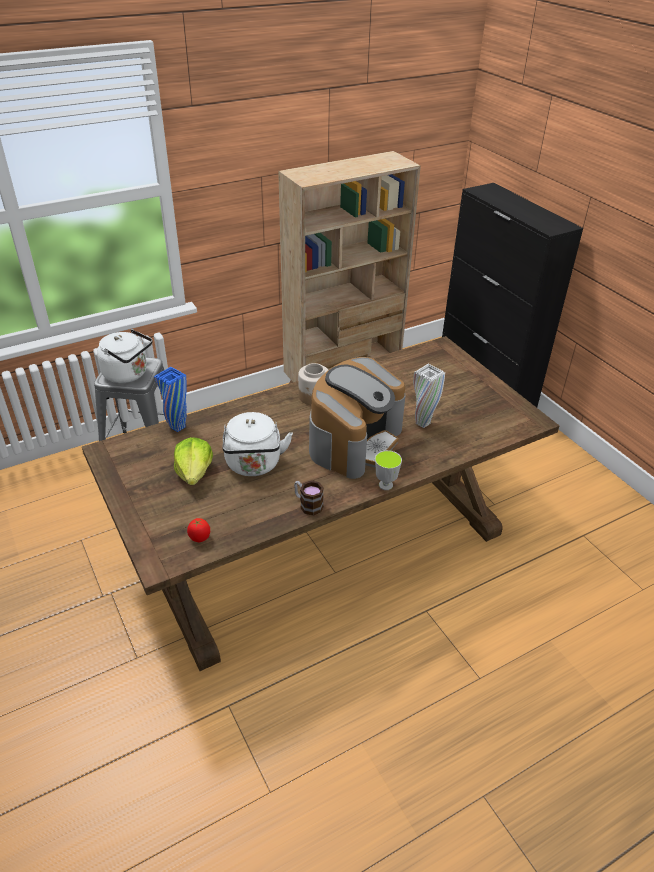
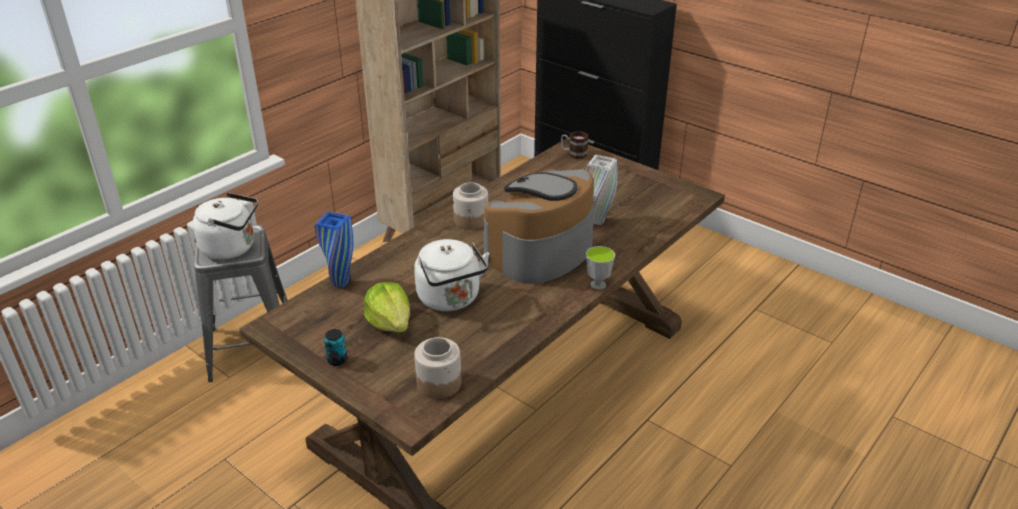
camera: 20 degrees left, 5 degrees down
(135, 494) = (337, 360): none -> can
(199, 538) = (439, 383): tomato -> jar
(307, 504) = (532, 322): mug -> mug (573, 154)
(354, 441) = (540, 252): coffee machine -> coffee machine turned 150 degrees counterclockwise

